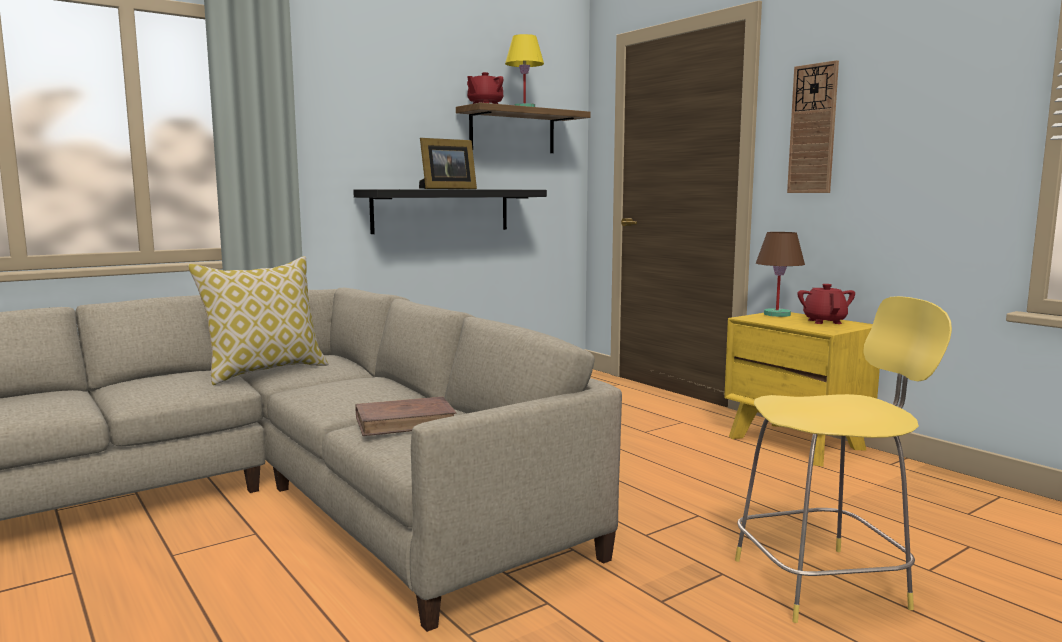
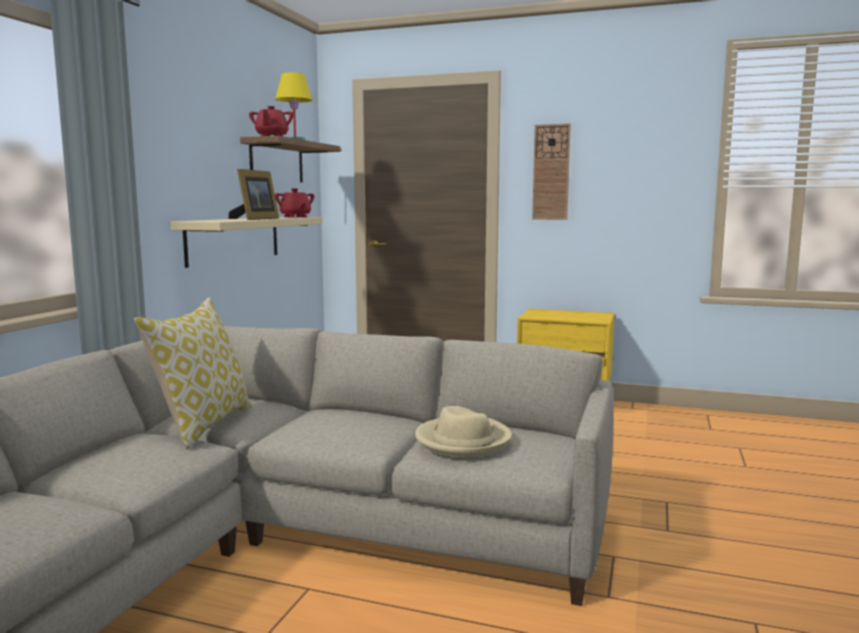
camera: 35 degrees left, 0 degrees up
(406, 422) = (463, 440): brown book -> beige hat
(441, 210) = (234, 239): black shelf -> beige shelf
(777, 314) = (539, 312): brown table lamp -> none
(824, 321) = (579, 314): red teapot -> red teapot (295, 217)
(825, 583) = (718, 489): yellow stool -> none

